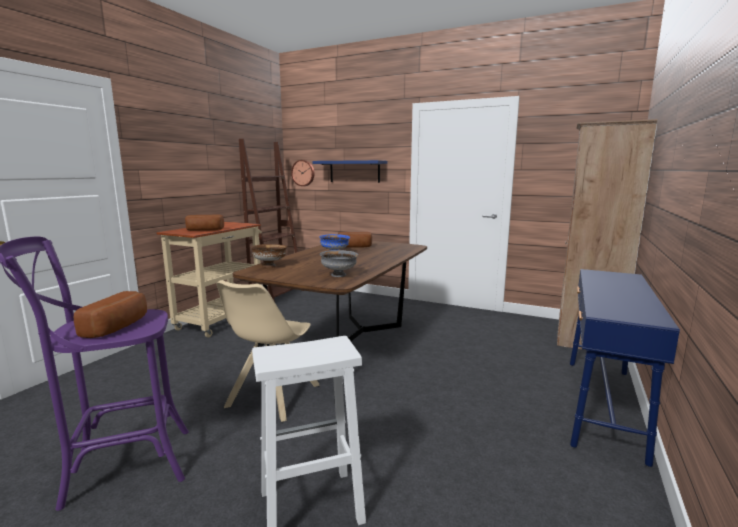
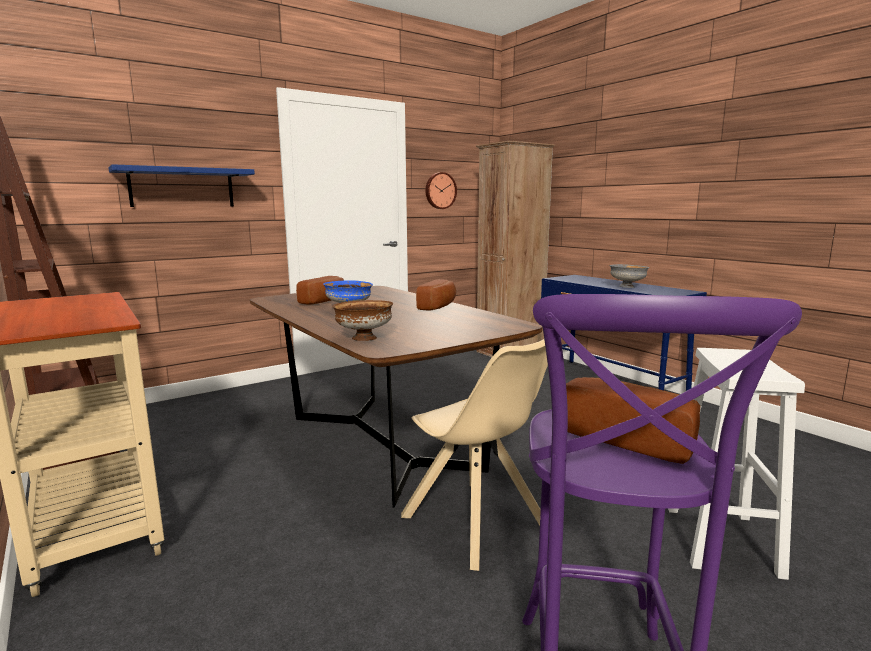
camera: 60 degrees left, 0 degrees up
(204, 230) = (83, 316): bread -> bread (439, 306)
(303, 173) = (52, 189): wall clock -> wall clock (440, 190)
(339, 275) = (475, 321): grey bowl -> grey bowl (627, 287)

